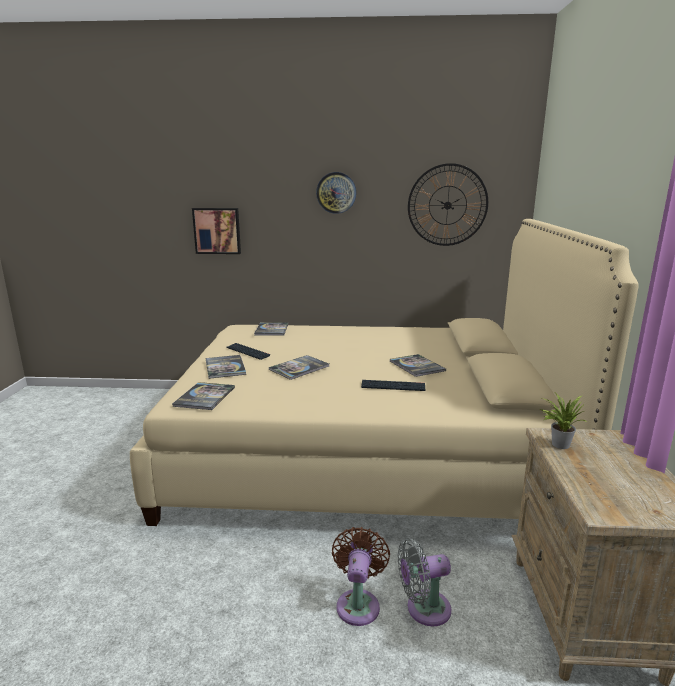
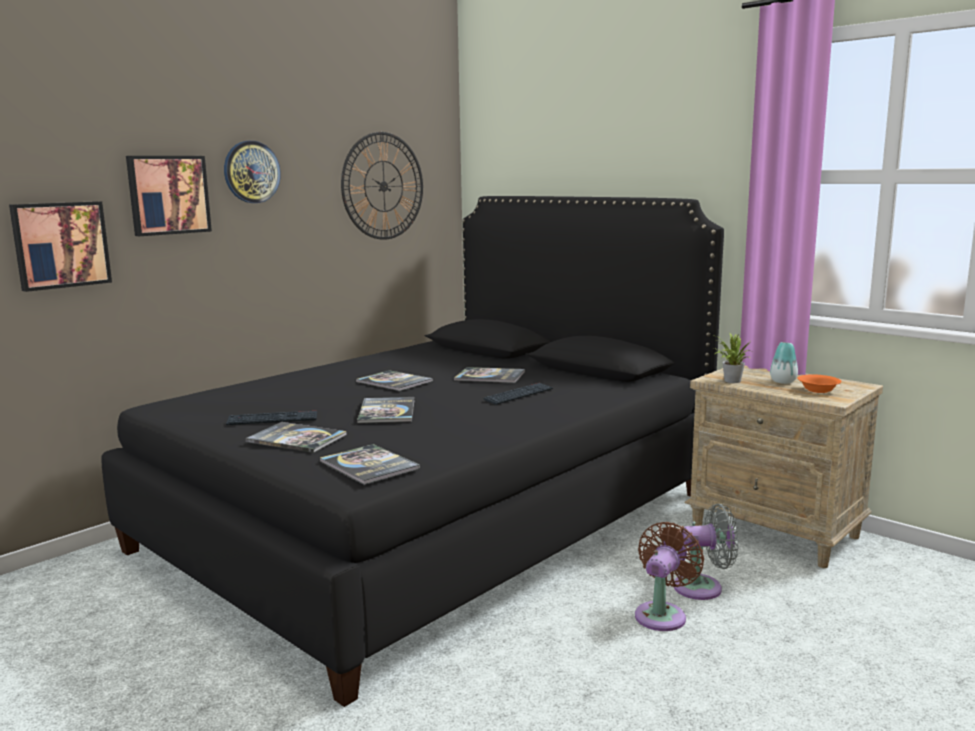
camera: 50 degrees left, 5 degrees down
(271, 329) = (229, 393): book -> book (394, 382)
(279, 206) = (168, 195): none -> picture
(358, 603) = (662, 614): brown fan -> brown fan turned 75 degrees clockwise
(363, 453) = (433, 520): beige bed -> black bed
(424, 609) = (703, 587): grey fan -> grey fan turned 120 degrees counterclockwise
(610, 468) = (783, 381): none -> vase
(618, 494) = (817, 390): none -> orange bowl

